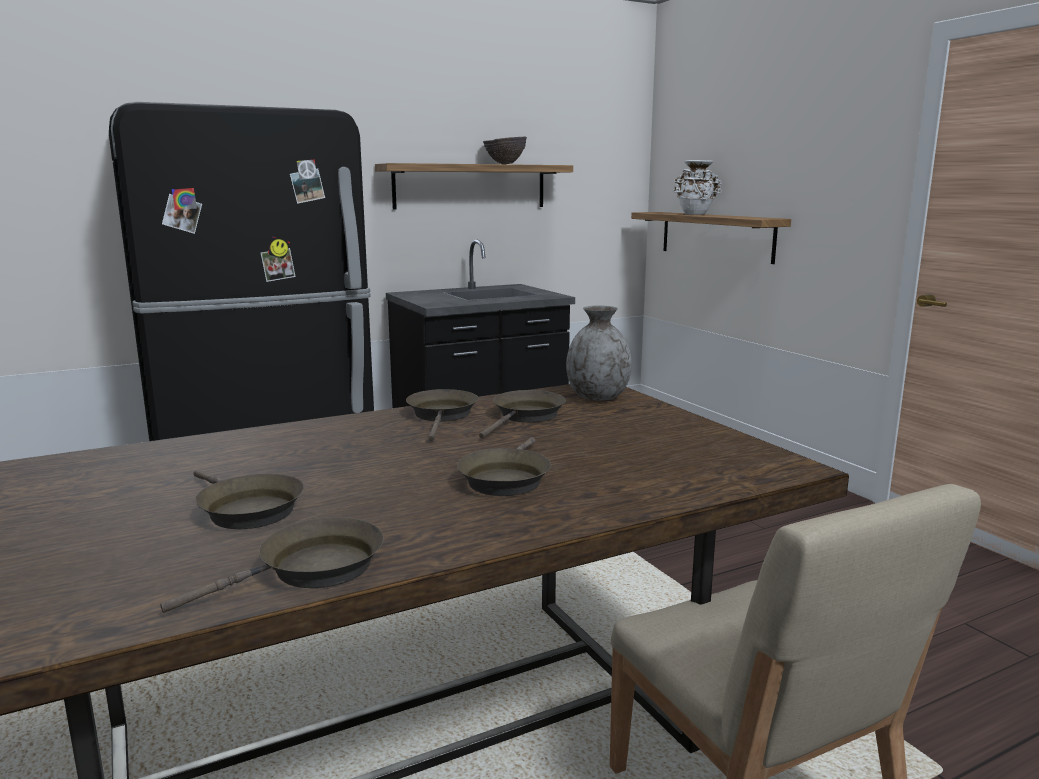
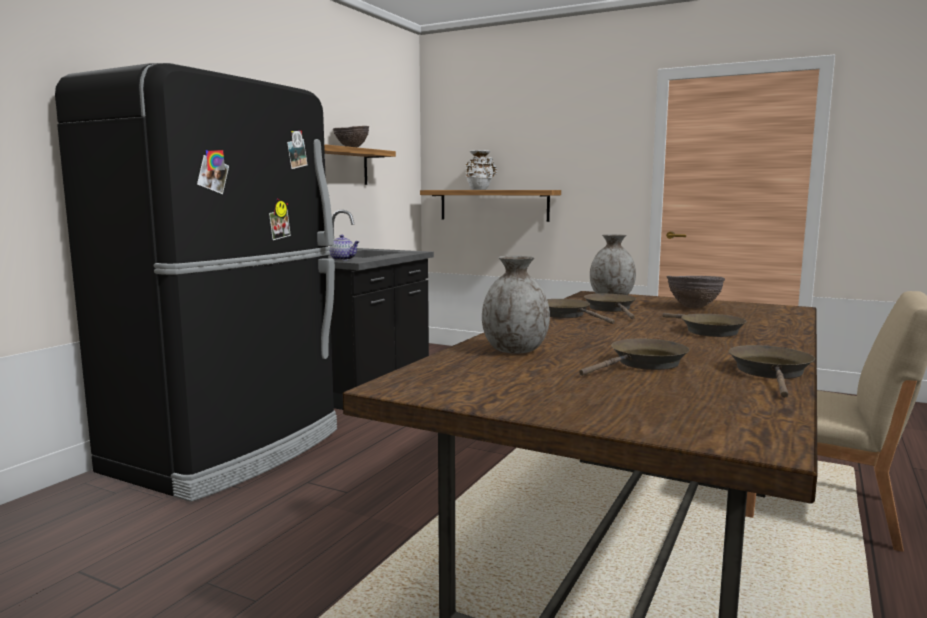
camera: 35 degrees left, 5 degrees down
(212, 455) = (514, 350): none -> grey vase
(246, 510) = (644, 364): brown frying pan -> brown frying pan turned 45 degrees counterclockwise
(433, 301) = (343, 259): none -> teapot
(640, 435) = (693, 308): none -> brown bowl

